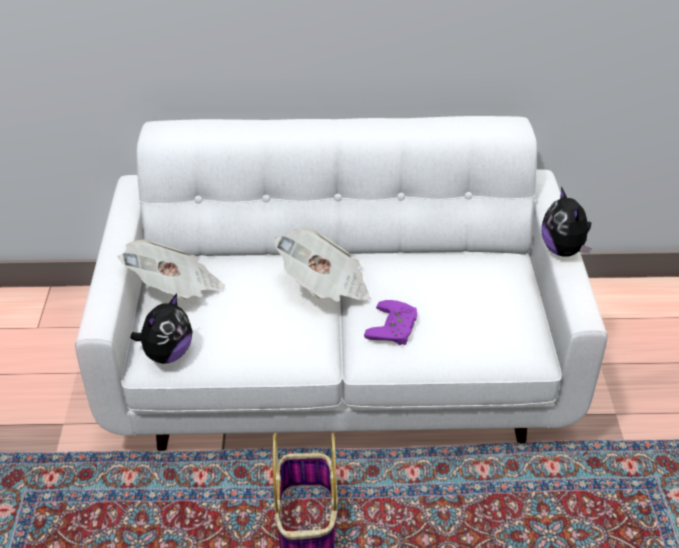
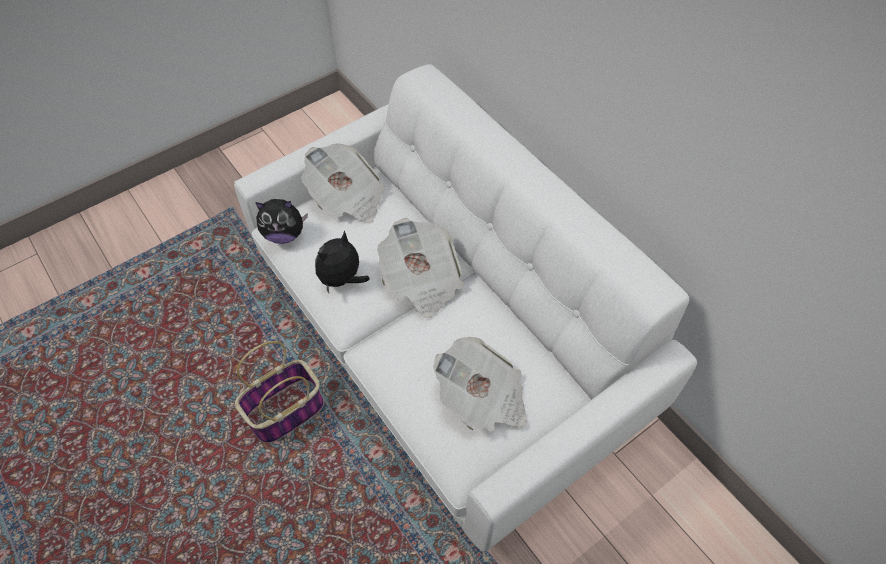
camera: 55 degrees right, 15 degrees up
(395, 328) = (409, 354): purple game controller -> none
(478, 305) = (482, 398): none -> newspaper
(563, 250) = (576, 428): plush toy -> plush toy (342, 279)

